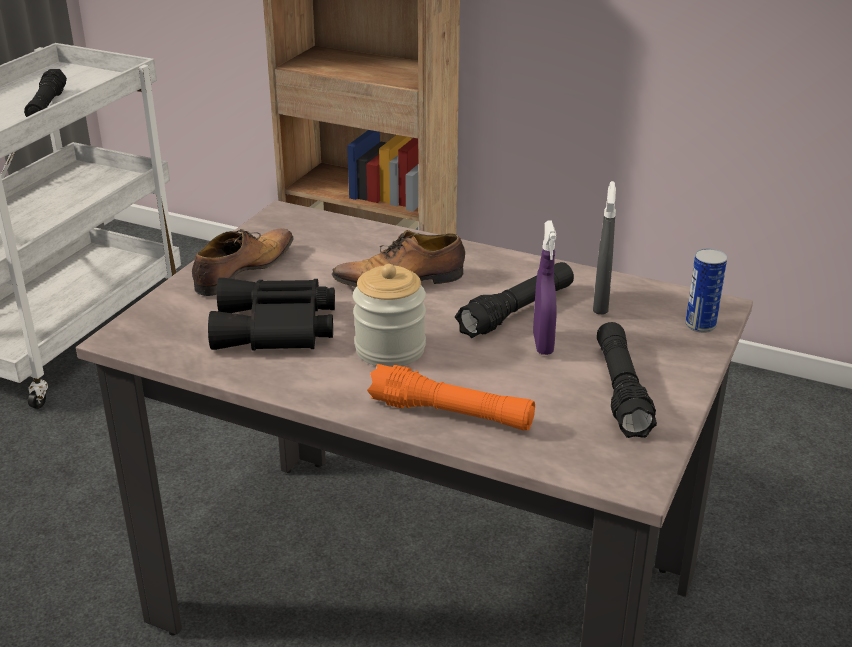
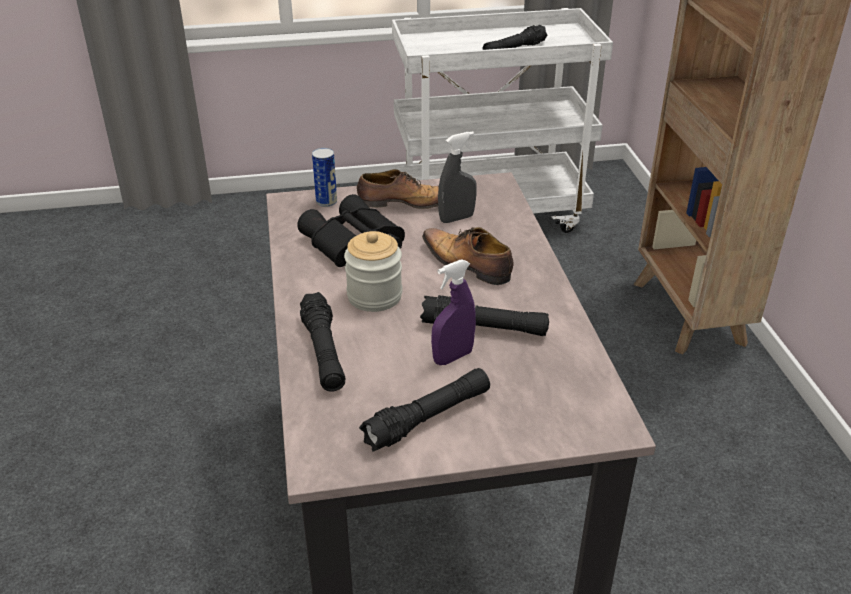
camera: 55 degrees right, 5 degrees up
(451, 414) = (323, 352): orange flashlight -> black flashlight
(601, 304) = (543, 363): grey spray bottle -> grey spray bottle (456, 218)
(700, 325) = (572, 427): can -> can (326, 202)

